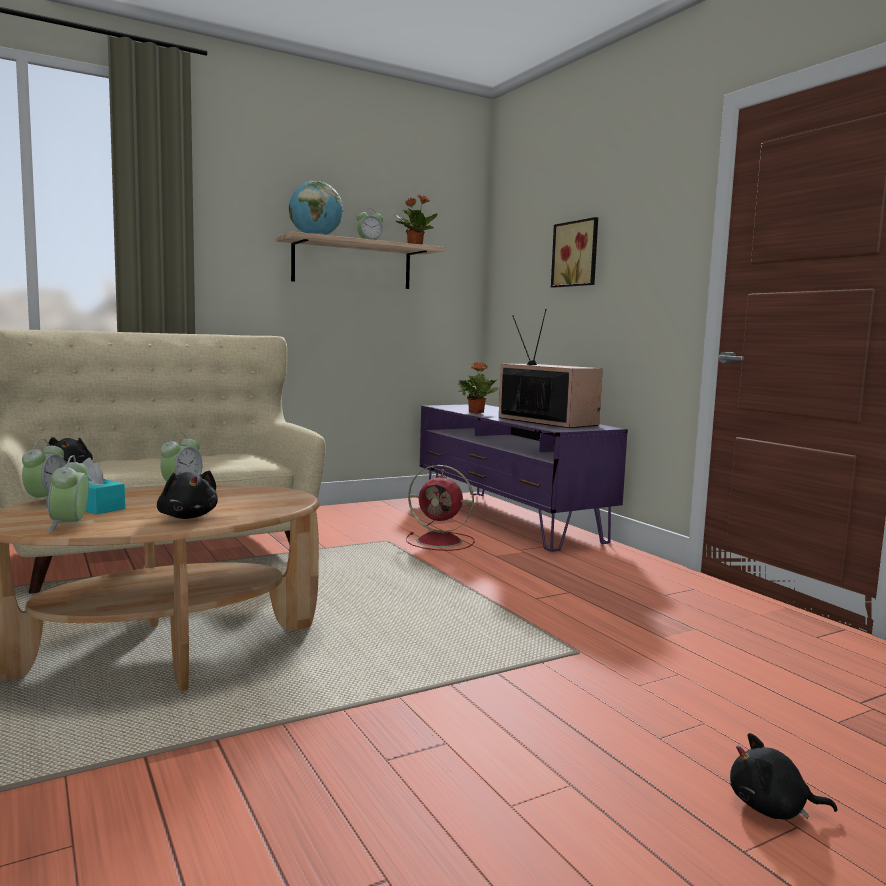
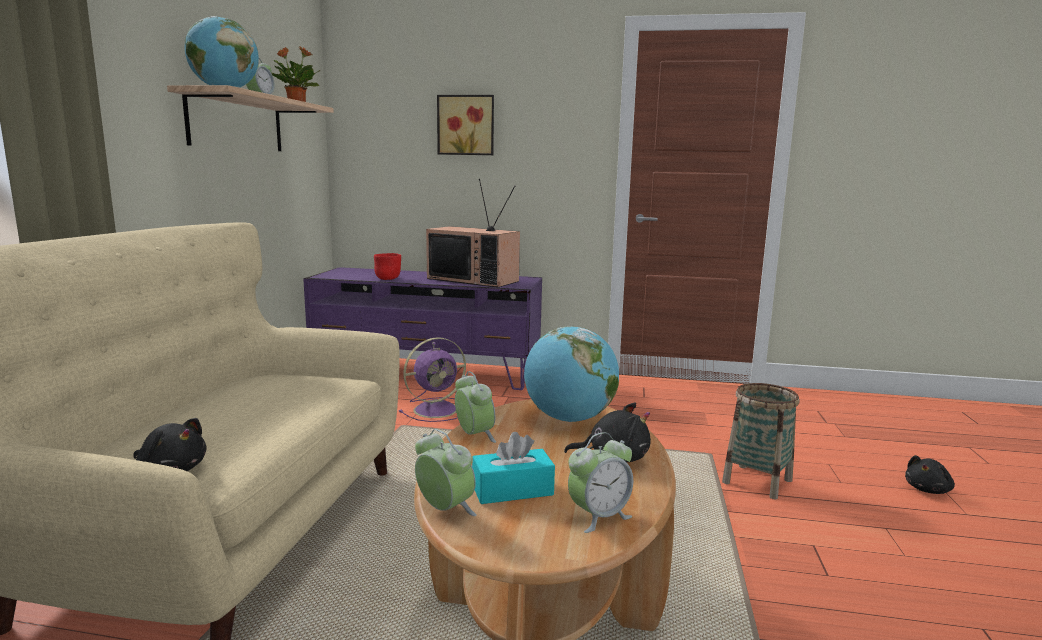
camera: 50 degrees left, 5 degrees up
(70, 526) = (599, 517): alarm clock -> alarm clock turned 60 degrees counterclockwise
(257, 500) = (569, 419): none -> globe
(441, 541) = (437, 409): red fan -> purple fan
(476, 412) = (388, 279): potted plant -> red bowl
(544, 421) = (474, 280): television -> television turned 150 degrees counterclockwise
(556, 688) = (757, 481): none -> basket

